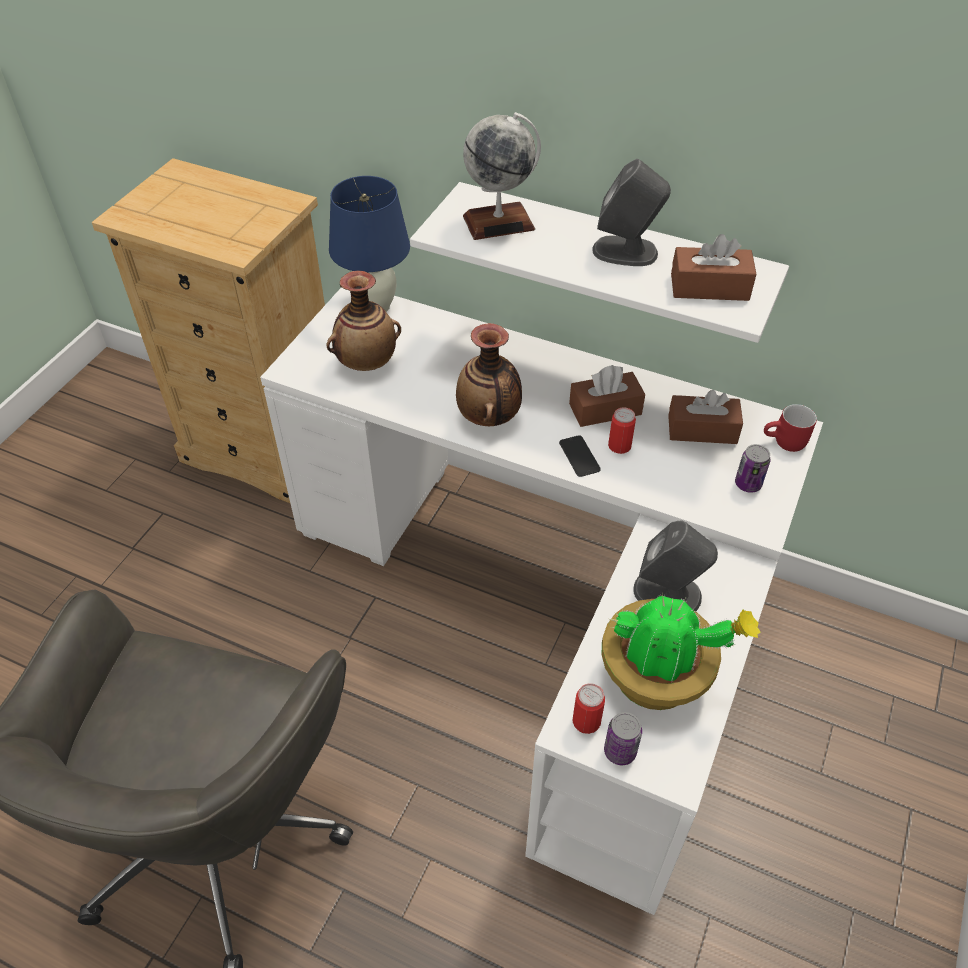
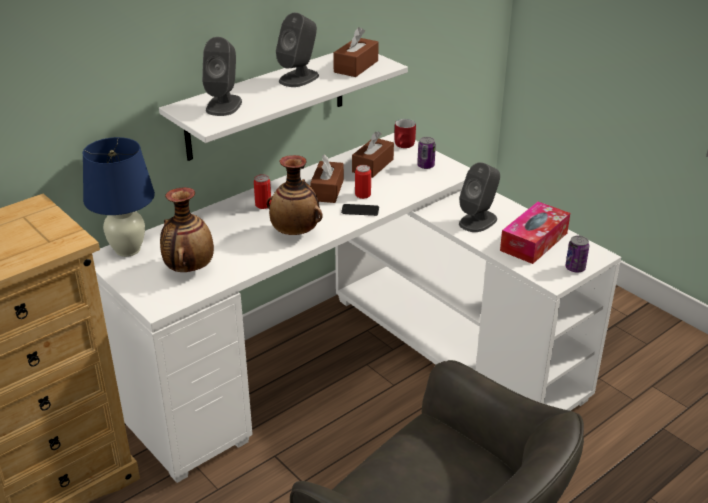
camera: 65 degrees left, 15 degrees down
(499, 222) = (224, 105): globe -> grey speaker
(586, 721) = (550, 273): can -> can (263, 205)
(658, 678) = (534, 242): potted plant -> tissue box

